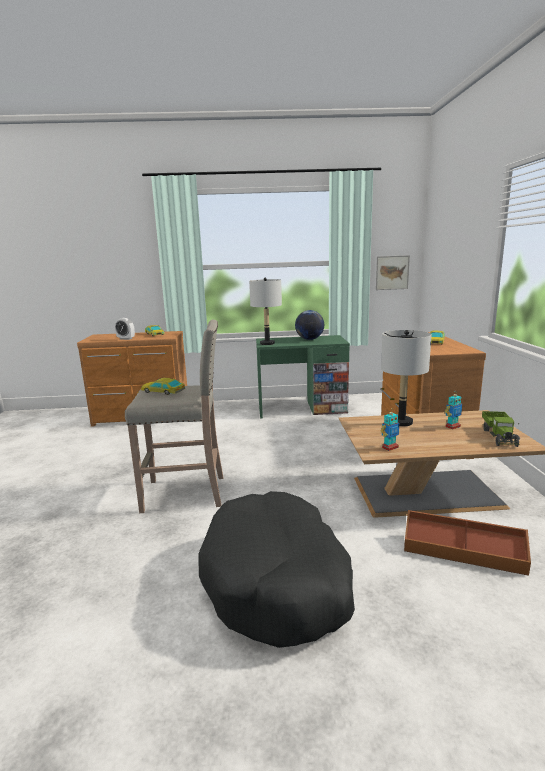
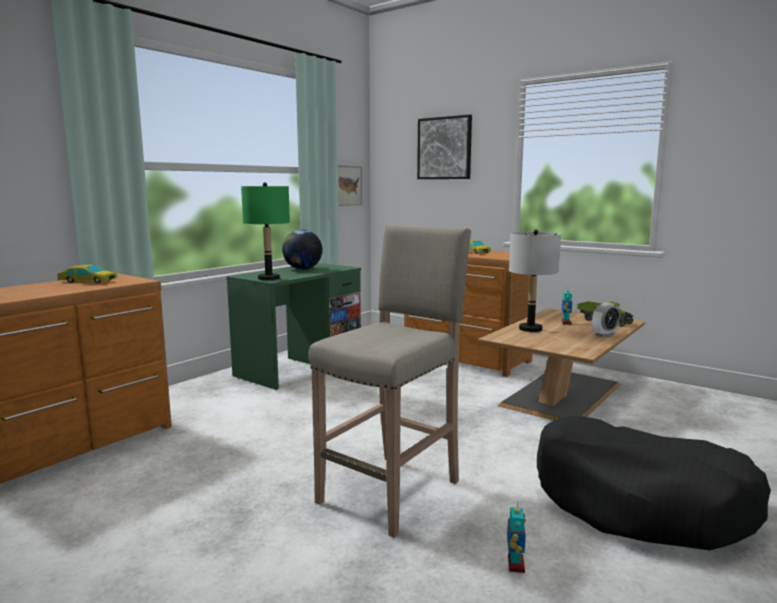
camera: 50 degrees left, 5 degrees down
(126, 339) = (59, 292): alarm clock -> alarm clock (604, 334)
(163, 391) = (369, 336): toy car -> none
(267, 343) = (269, 278): grey table lamp -> green table lamp
(390, 447) = (579, 346): toy robot -> toy robot (515, 564)
(458, 238) = (444, 148): none -> picture
(463, 552) = (662, 420): brown storage box -> none

